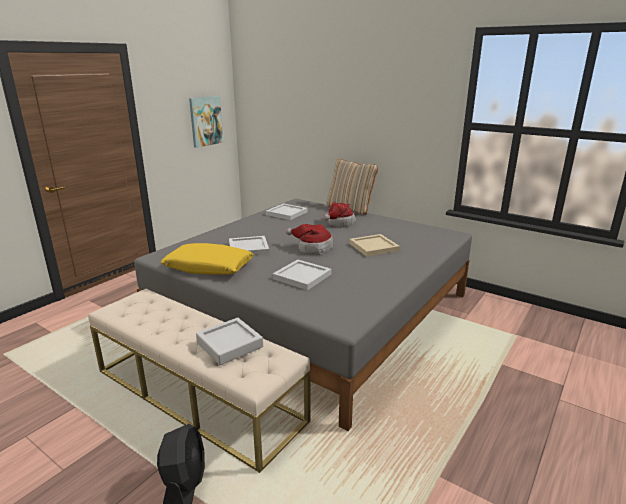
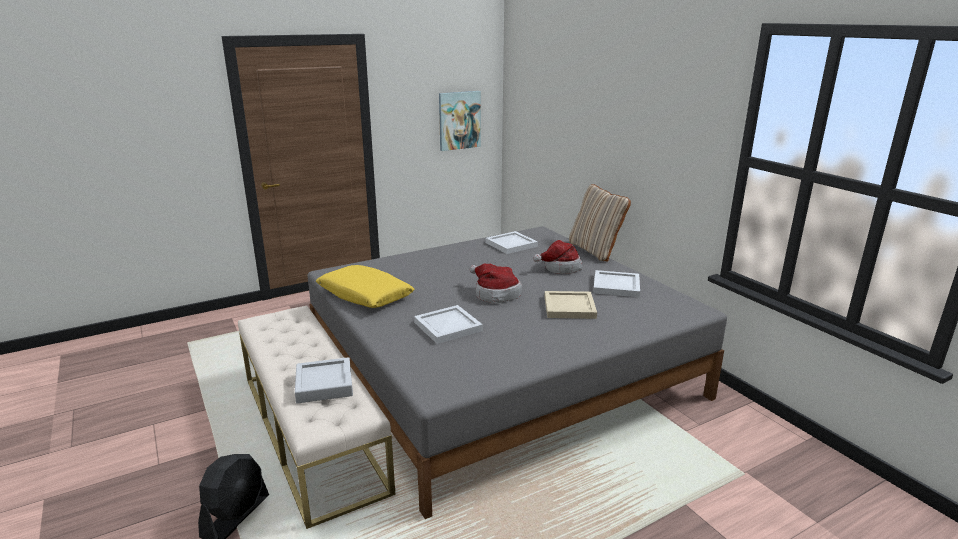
camera: 25 degrees right, 0 degrees up
(248, 248) = (425, 281): white tray -> white tray (615, 286)

